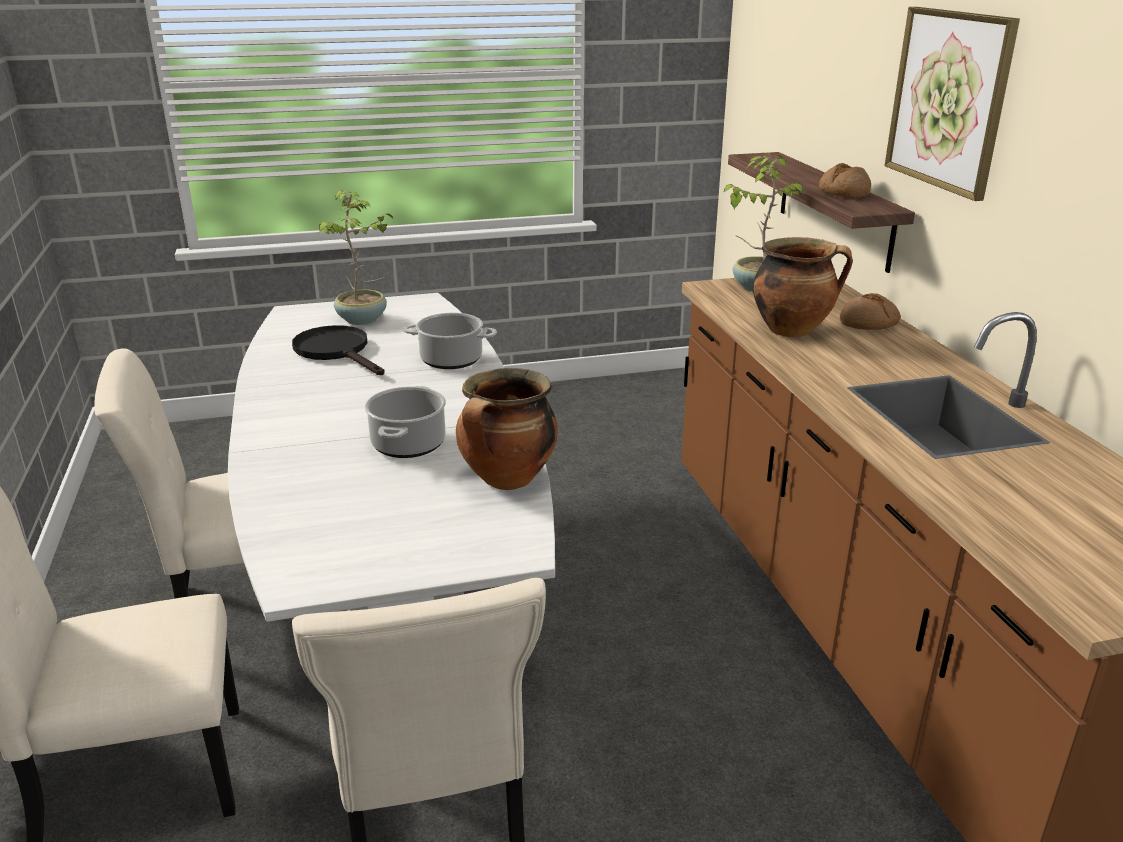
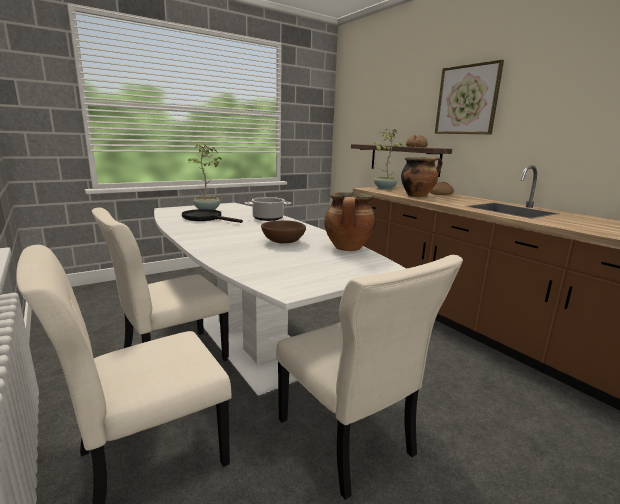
camera: 20 degrees left, 10 degrees down
(408, 444) = (283, 242): cooking pot -> brown bowl

